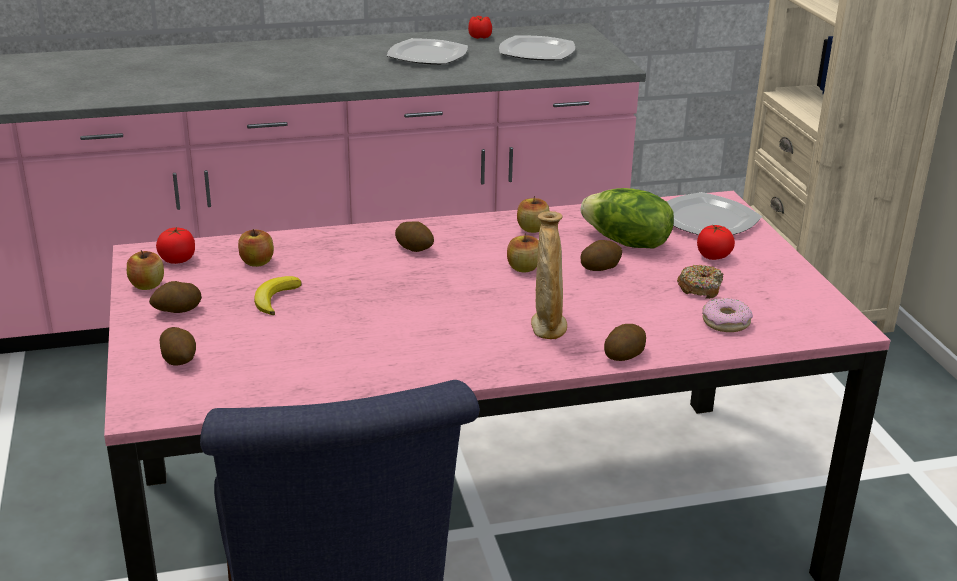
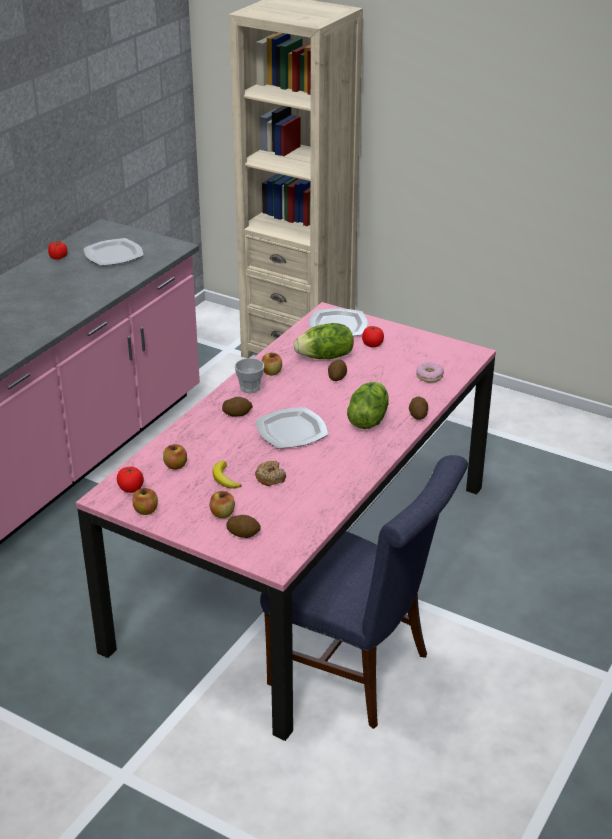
camera: 45 degrees left, 5 degrees up
(177, 311) = (190, 513): potato -> none
(428, 56) = (55, 285): plate -> plate (292, 431)
(479, 232) = (250, 388): none -> cup
(523, 268) = (305, 396): apple -> apple (222, 514)
(548, 327) = (367, 419): beige vase -> lettuce
(700, 288) = (393, 365): donut -> donut (270, 478)

